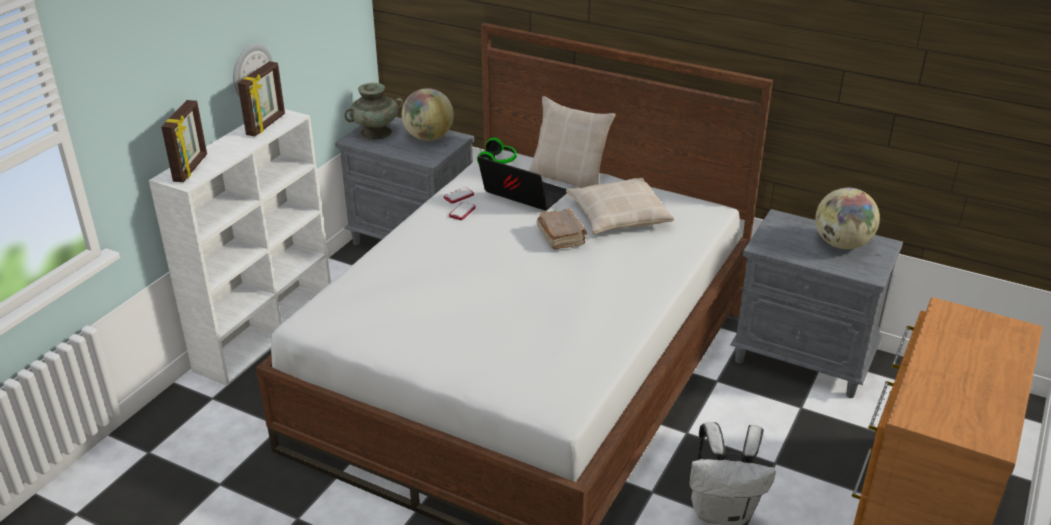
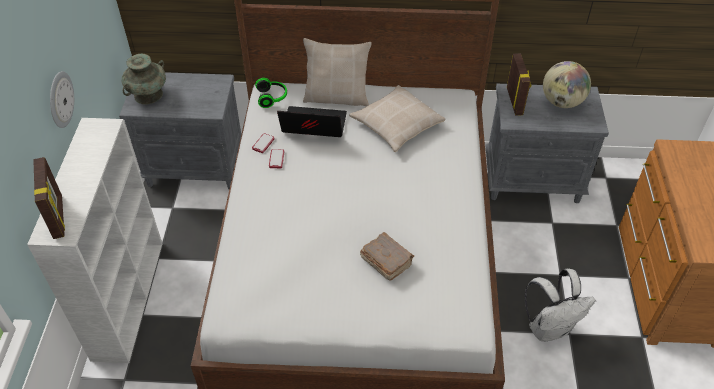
camera: 25 degrees left, 15 degrees up
(266, 125) = (91, 142): picture frame -> picture frame (515, 101)
(428, 137) = (197, 87): globe -> none
(561, 237) = (368, 160): brown book -> brown book (386, 261)

